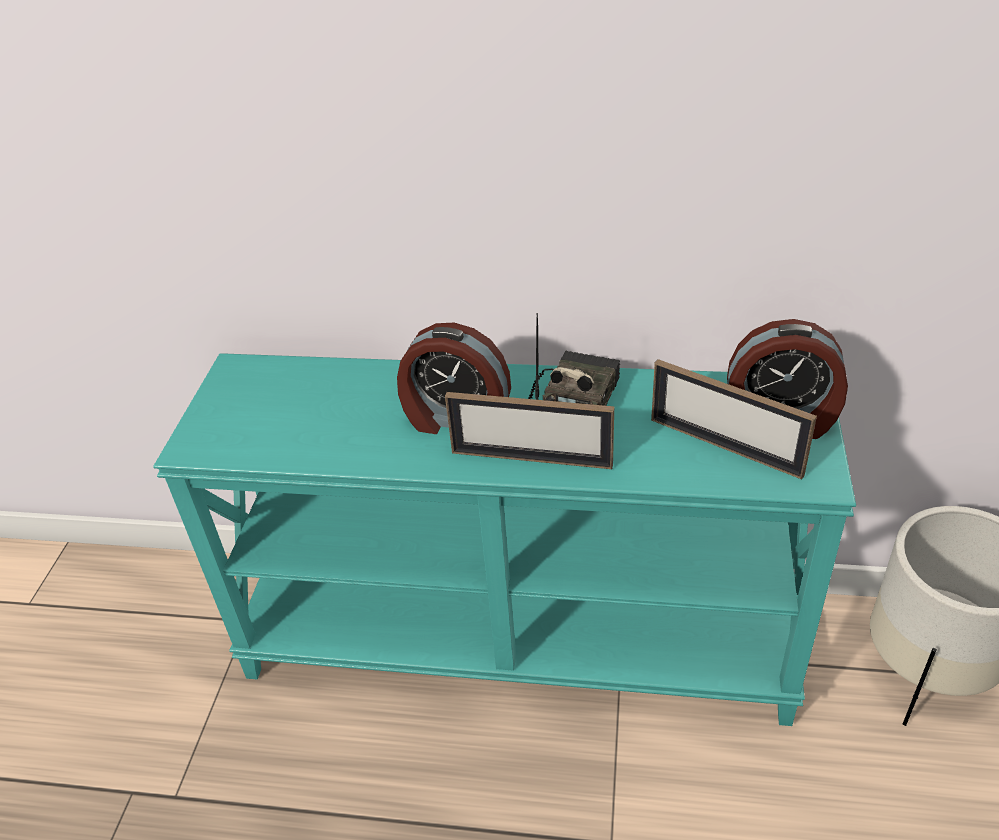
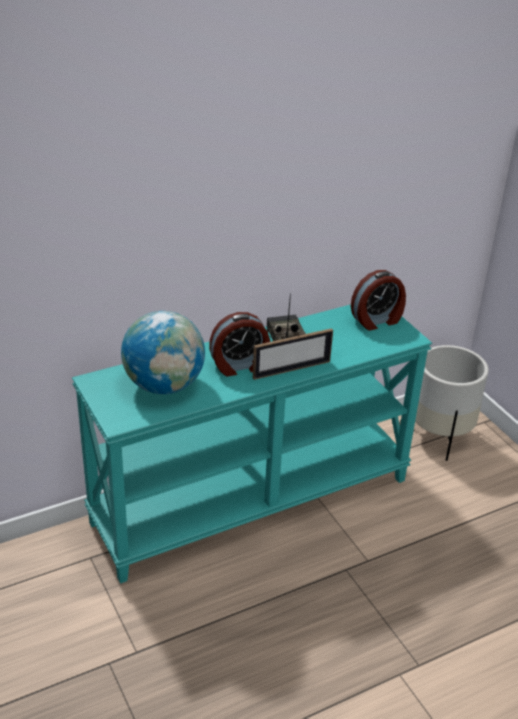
camera: 40 degrees left, 5 degrees down
(314, 412) = (164, 385): none -> globe
(724, 446) = (365, 338): picture frame -> none

